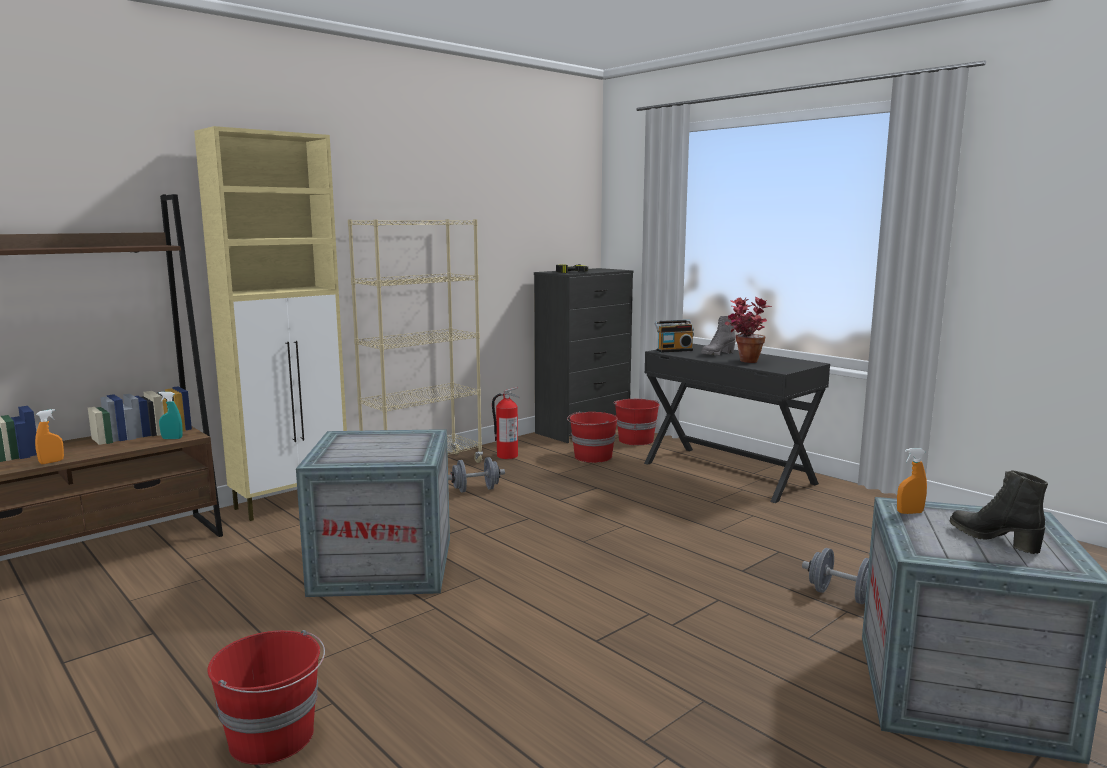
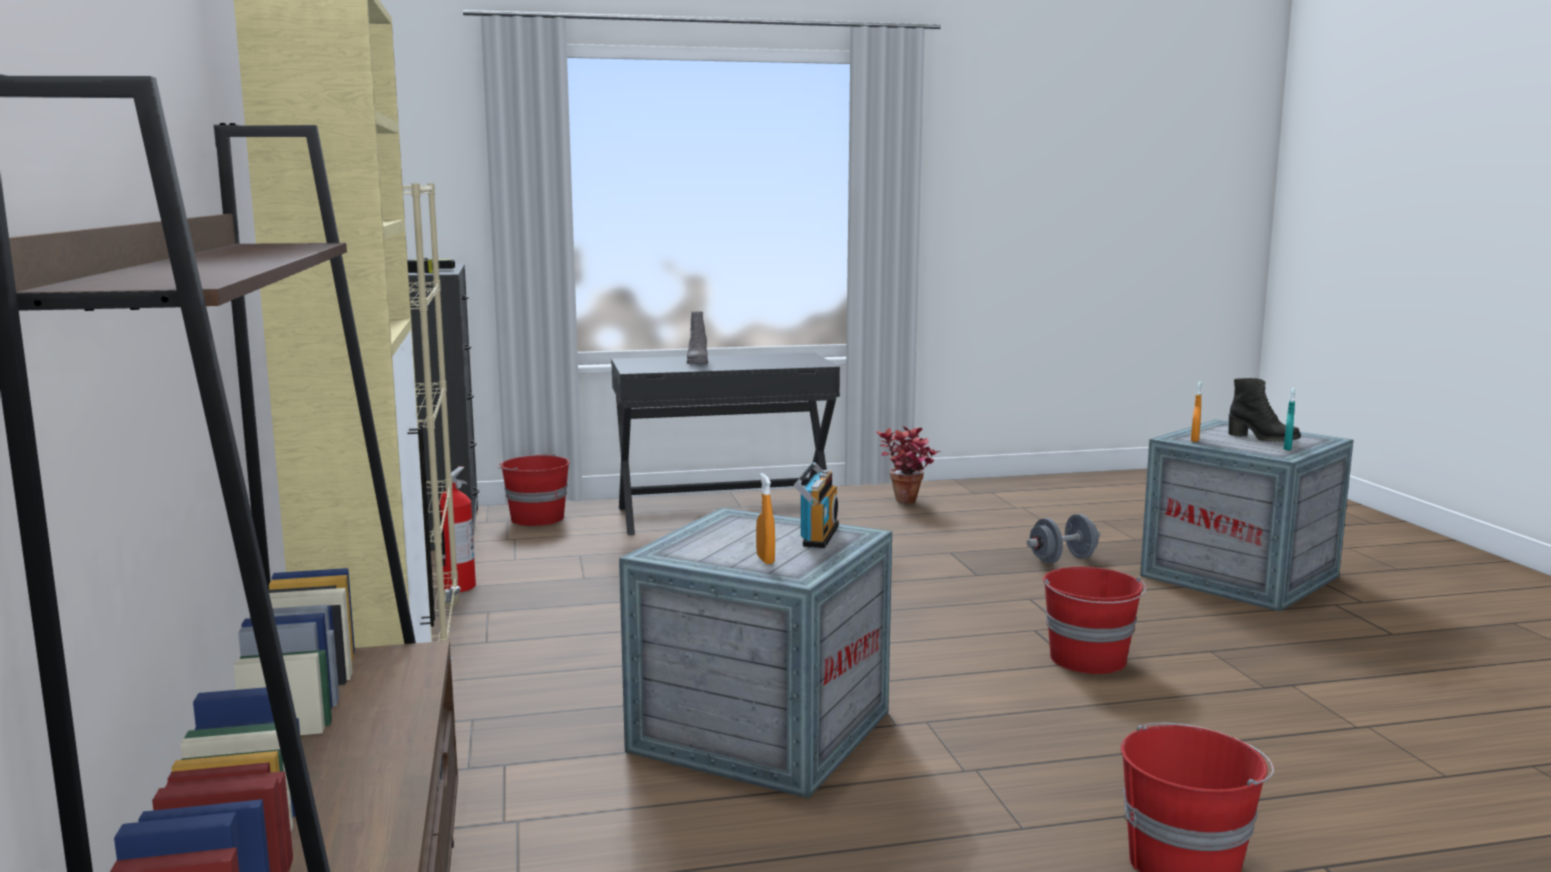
camera: 60 degrees left, 0 degrees up
(51, 462) = (402, 778): orange spray bottle -> orange spray bottle (765, 559)
(172, 438) = (406, 668): turquoise spray bottle -> turquoise spray bottle (1287, 448)
(475, 490) = (562, 630): grey dumbbell -> none
(592, 457) = (556, 549): red bucket -> red bucket (1089, 659)
(674, 350) = (641, 367): radio -> radio (816, 535)
(744, 362) = (758, 364): potted plant -> potted plant (907, 503)
(994, 539) = (1262, 438): black boot -> black boot turned 135 degrees counterclockwise

